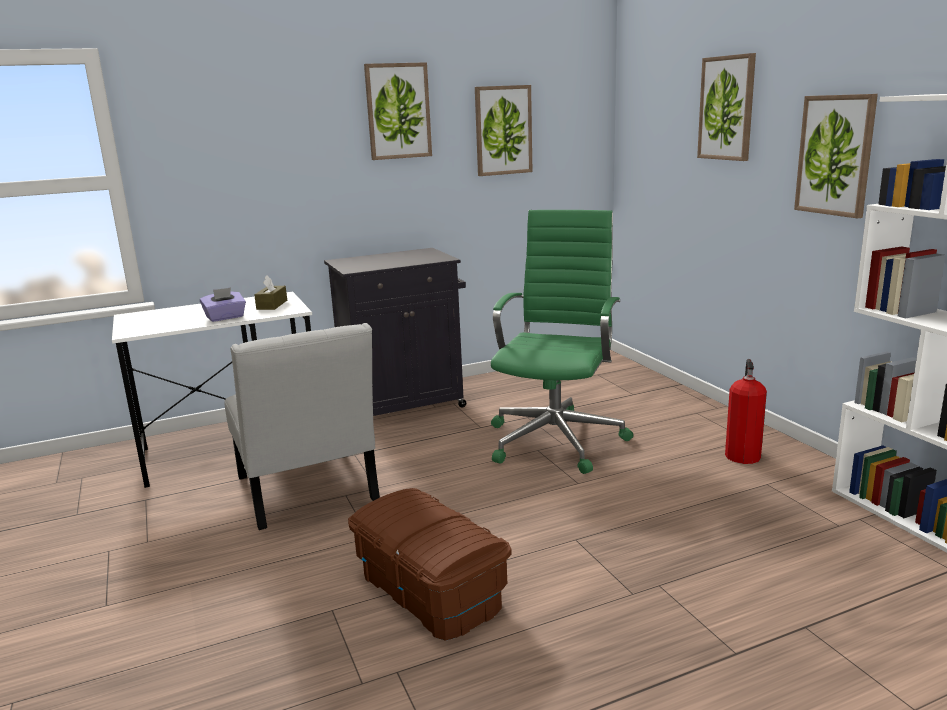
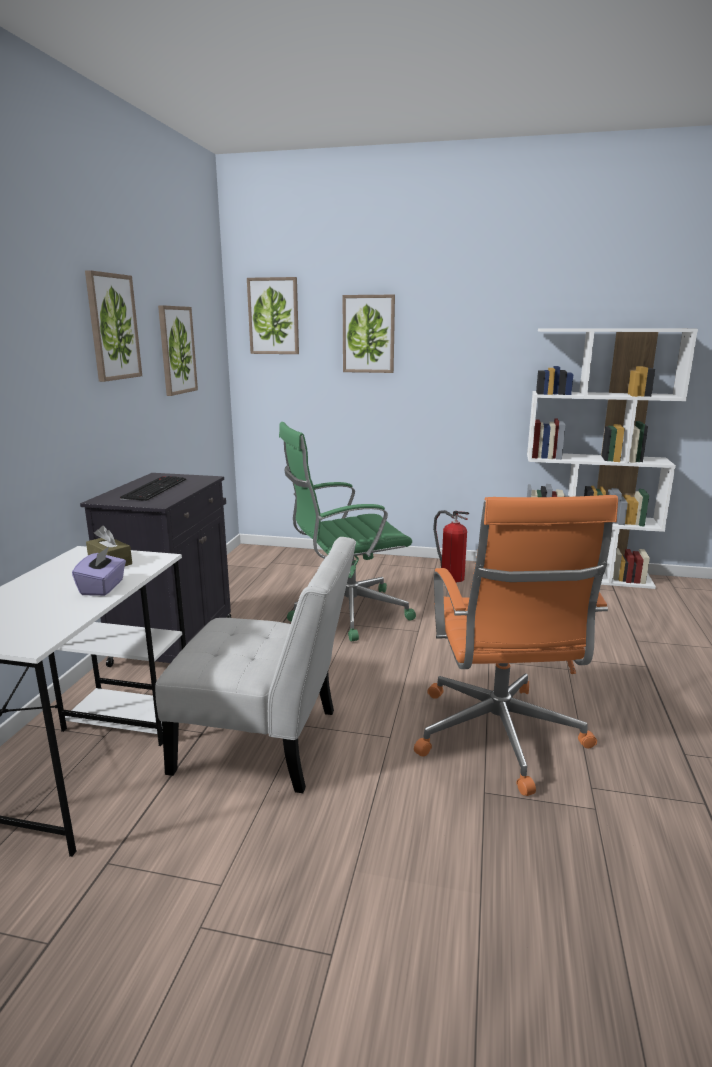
camera: 55 degrees left, 0 degrees up
(388, 259) = (154, 488): none -> keyboard
(429, 591) = (498, 737): brown storage box -> orange office chair
(557, 439) = (345, 612): green office chair -> green office chair turned 75 degrees counterclockwise
(835, 155) = (472, 366): picture -> picture (273, 316)

